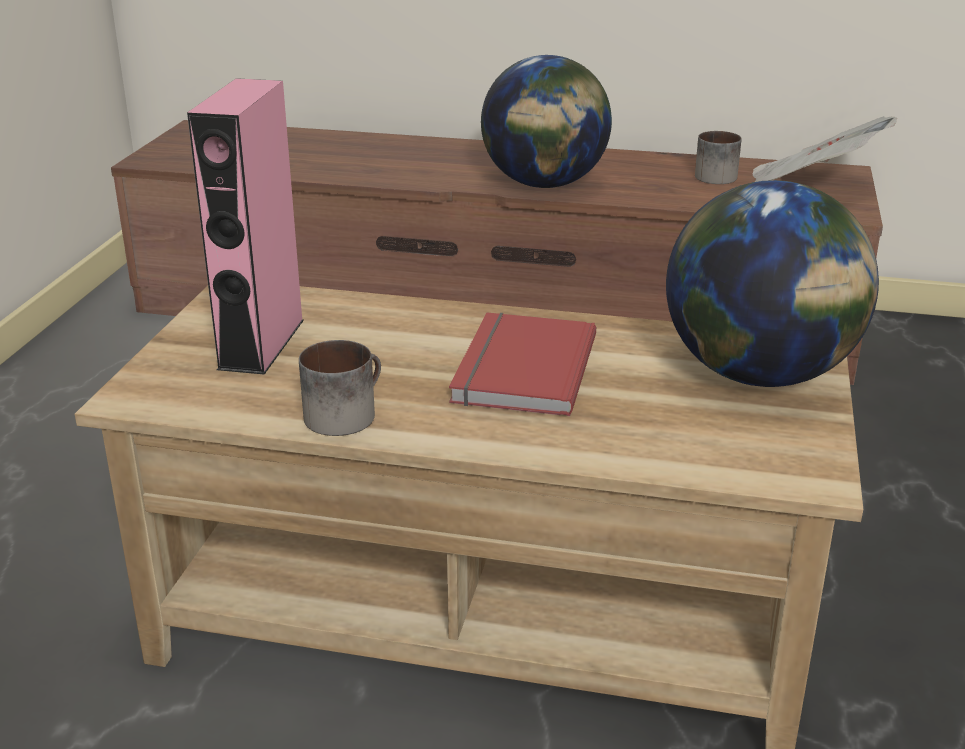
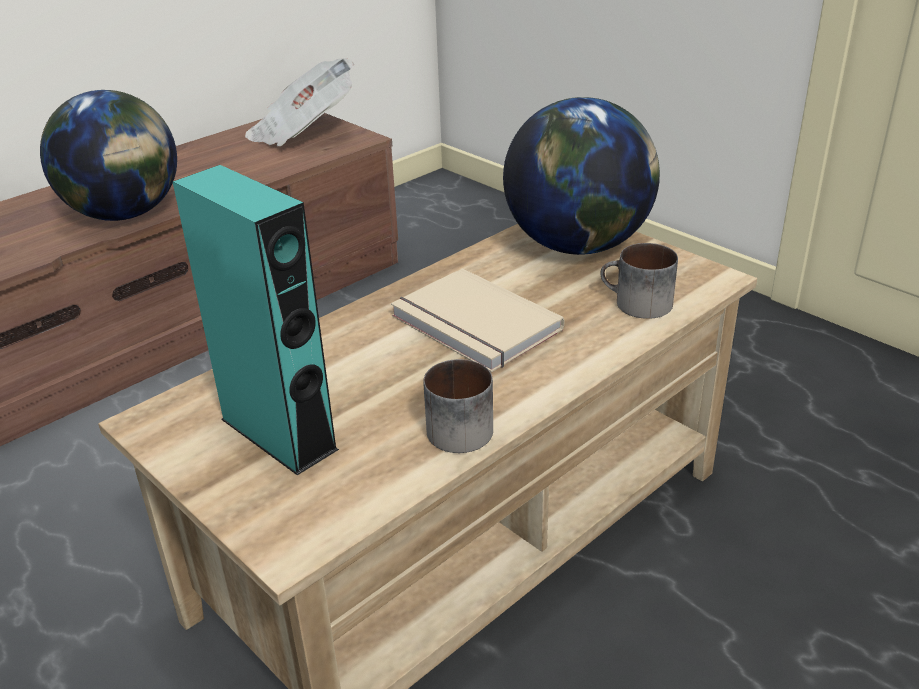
camera: 55 degrees left, 5 degrees up
(261, 343) = (278, 434): pink speaker -> turquoise speaker
(519, 369) = (473, 325): red book -> beige book
(711, 175) = (227, 153): mug -> mug (636, 304)

